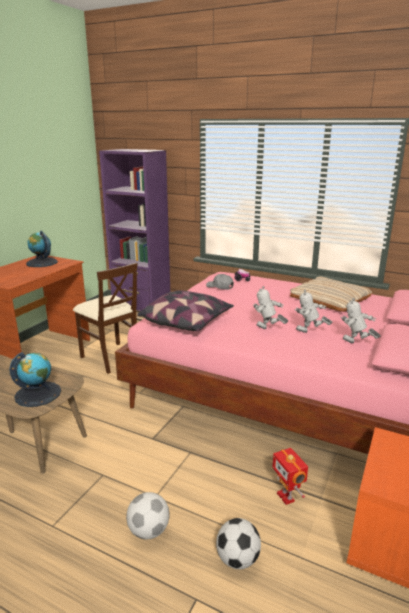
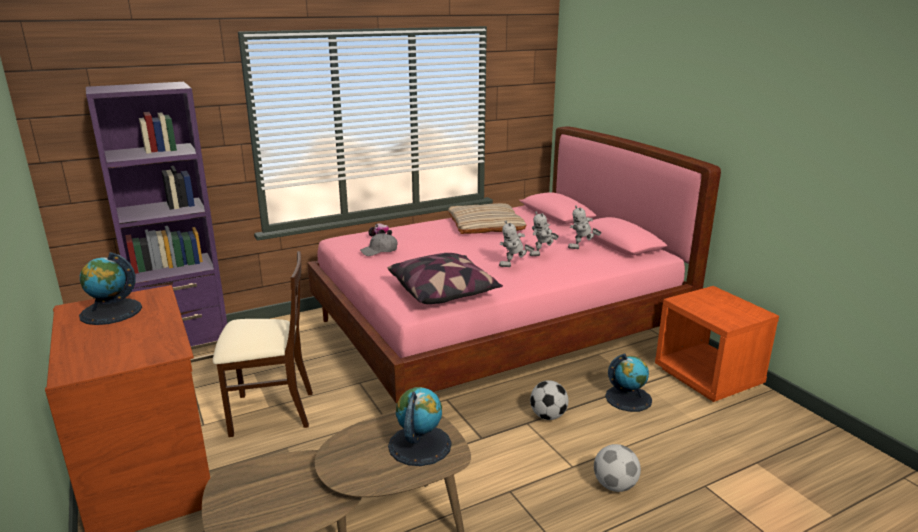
camera: 55 degrees left, 0 degrees up
(237, 559) = (678, 449): football -> football (548, 416)
(286, 497) = (628, 398): toy robot -> globe

